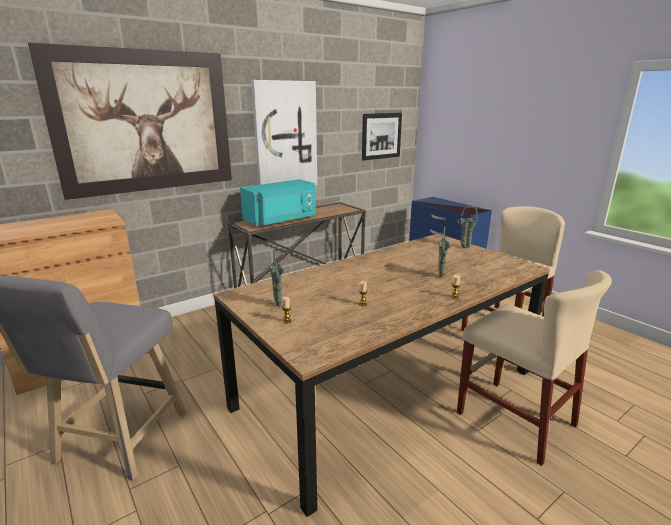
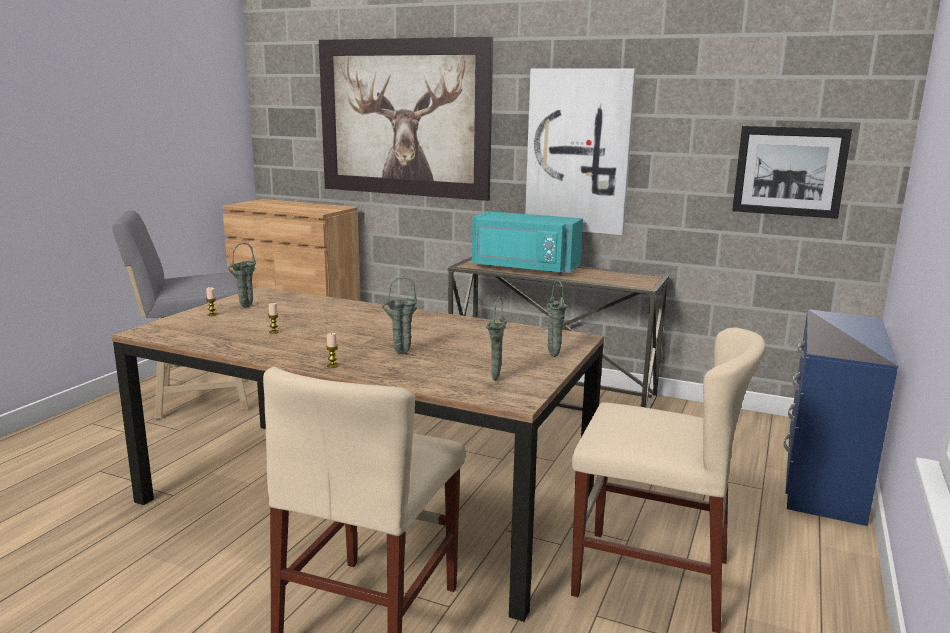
camera: 60 degrees right, 5 degrees down
(496, 264) = (496, 378): none -> green vase

